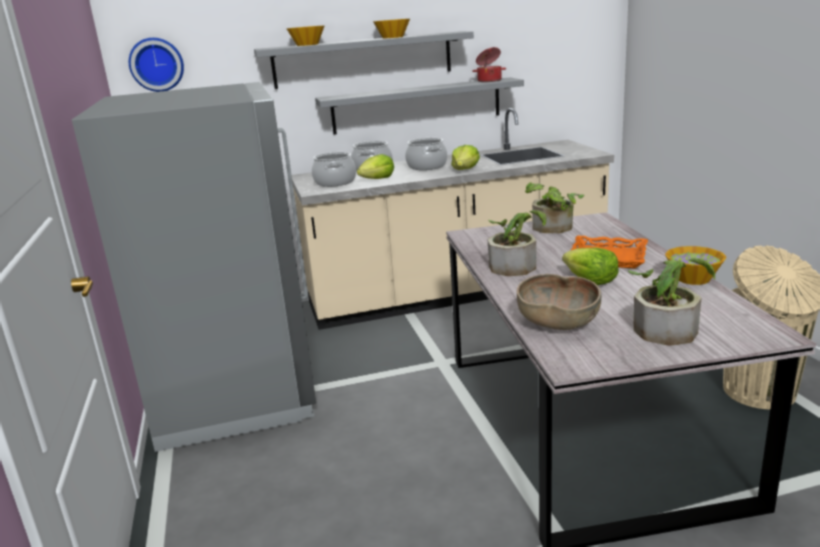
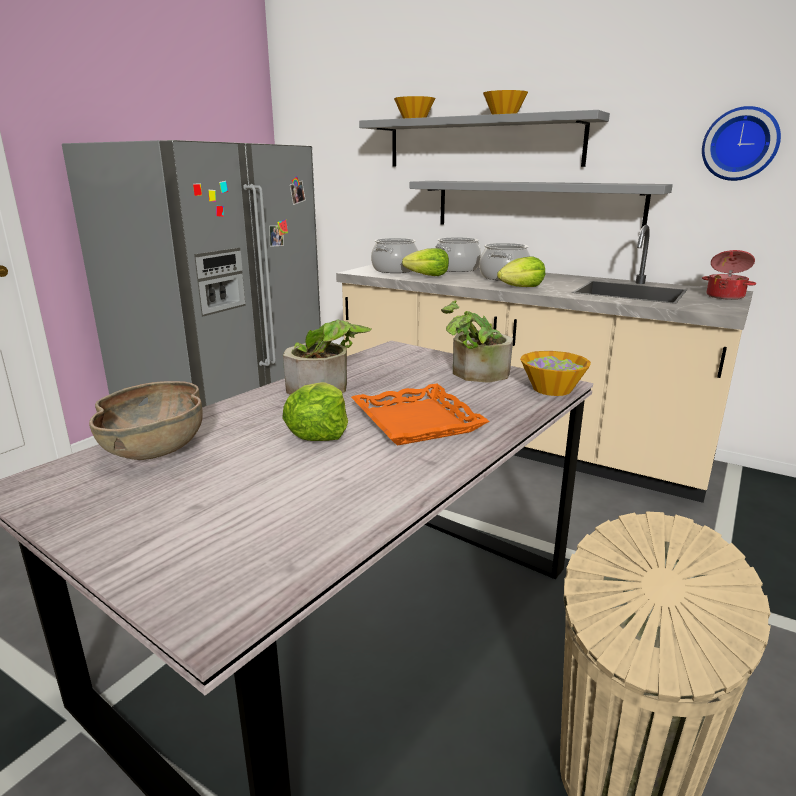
camera: 45 degrees right, 0 degrees up
(156, 64) = (306, 132): wall clock -> wall clock (740, 144)
(489, 81) = (626, 183): cooking pot -> cooking pot (725, 296)
(667, 327) = (186, 516): potted plant -> none
(693, 278) = (405, 492): bowl -> bowl (552, 389)

